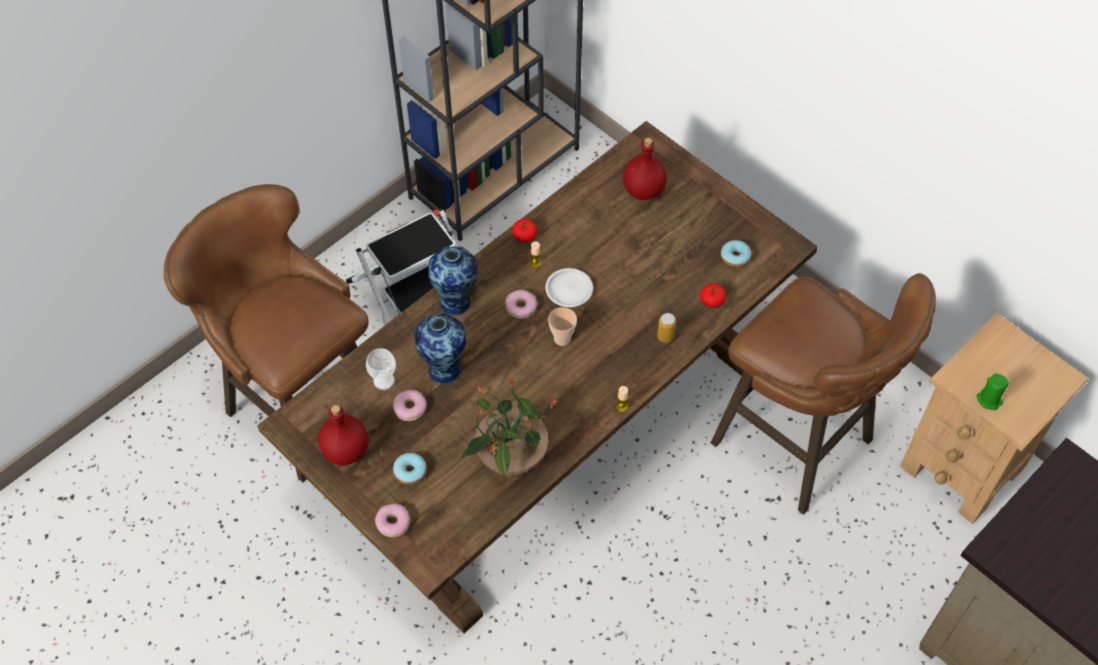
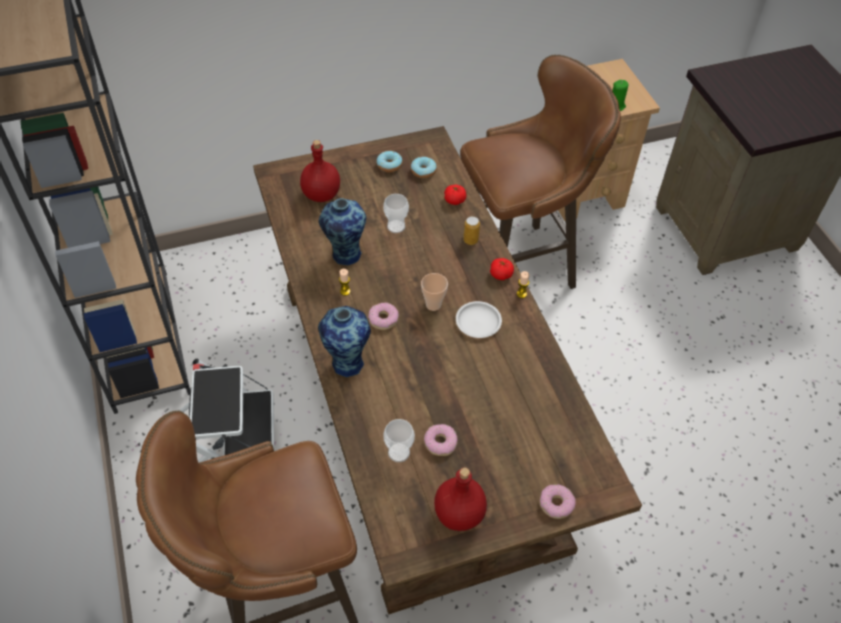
camera: 65 degrees left, 5 degrees down
(410, 471) = (508, 469): donut -> donut (389, 165)
(443, 368) = (413, 400): vase -> vase (345, 254)
(510, 459) = (533, 388): potted plant -> none
(524, 236) = (311, 287): tomato -> tomato (501, 274)
(568, 290) = (386, 280): white plate -> white plate (478, 322)
(642, 267) = (396, 226): none -> cup

